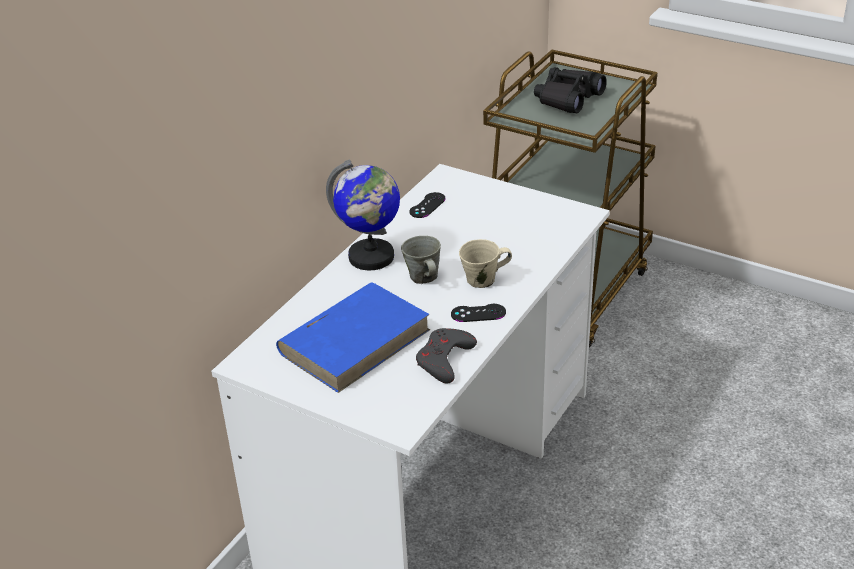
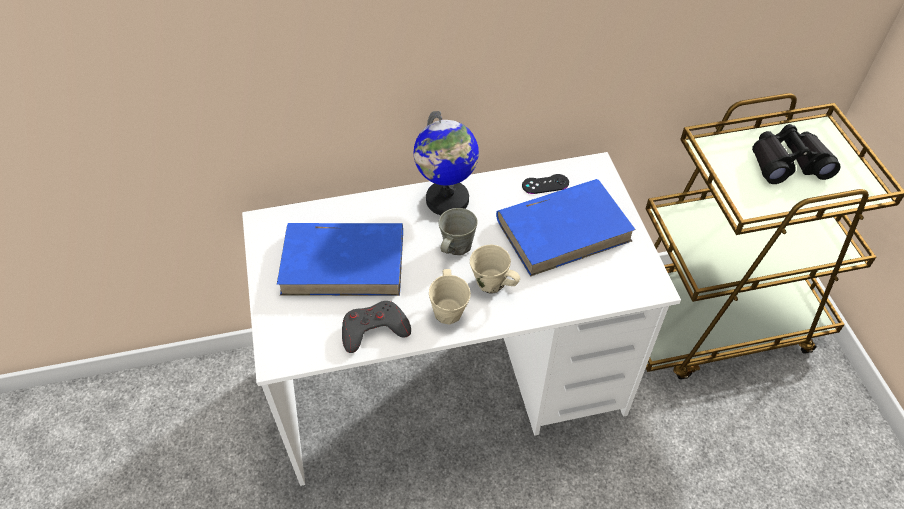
camera: 45 degrees right, 15 degrees up
(478, 313) = (449, 310): black game controller -> beige mug
(481, 221) = (564, 229): none -> blue book

